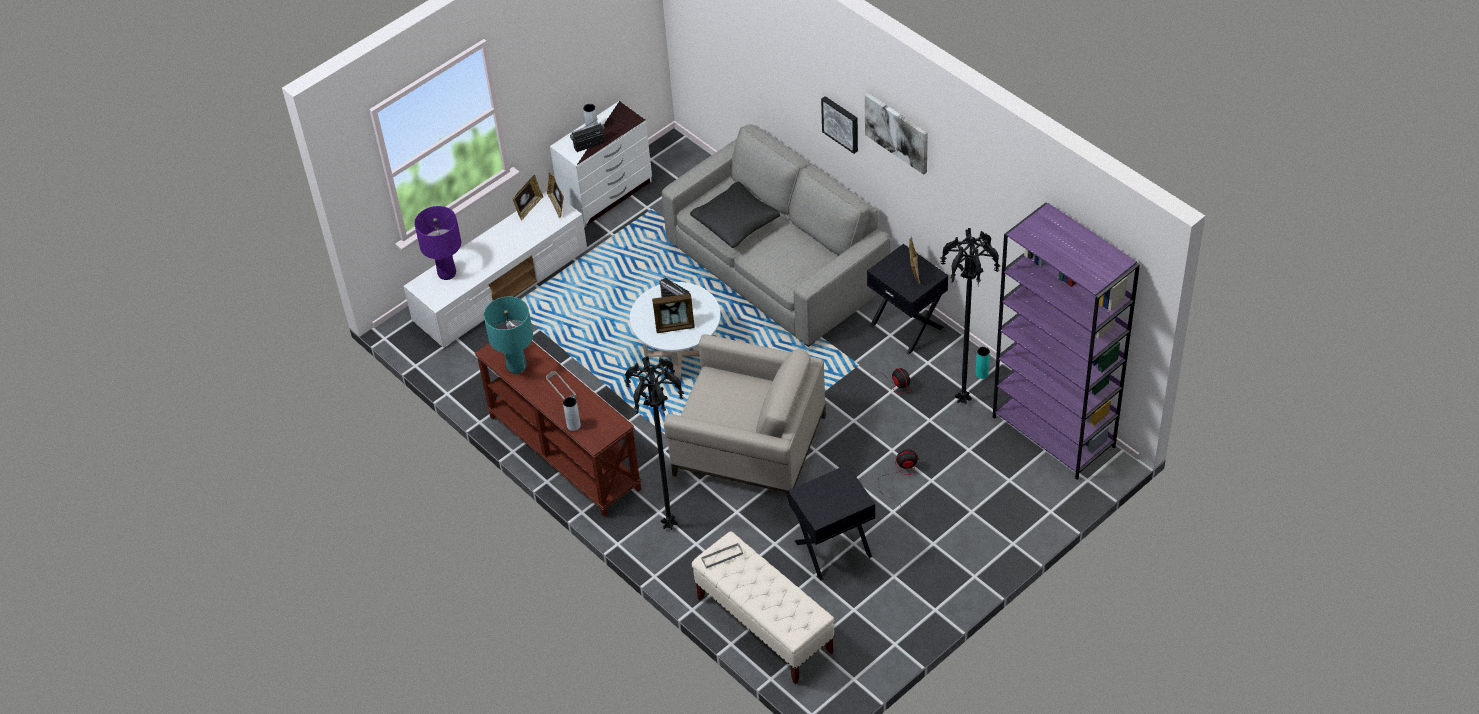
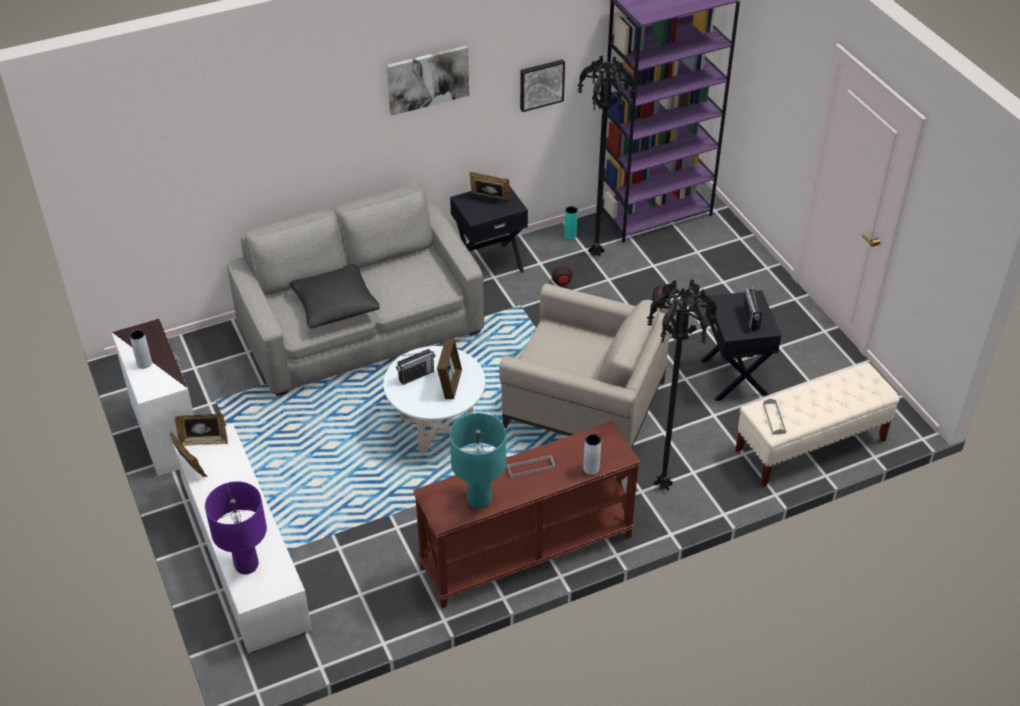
camera: 75 degrees left, 5 degrees down
(589, 145) = (163, 370): radio -> radio (751, 318)
(748, 445) = (583, 404): beige armchair -> beige armchair turned 75 degrees clockwise
(841, 123) = (353, 133): picture -> picture (541, 84)

